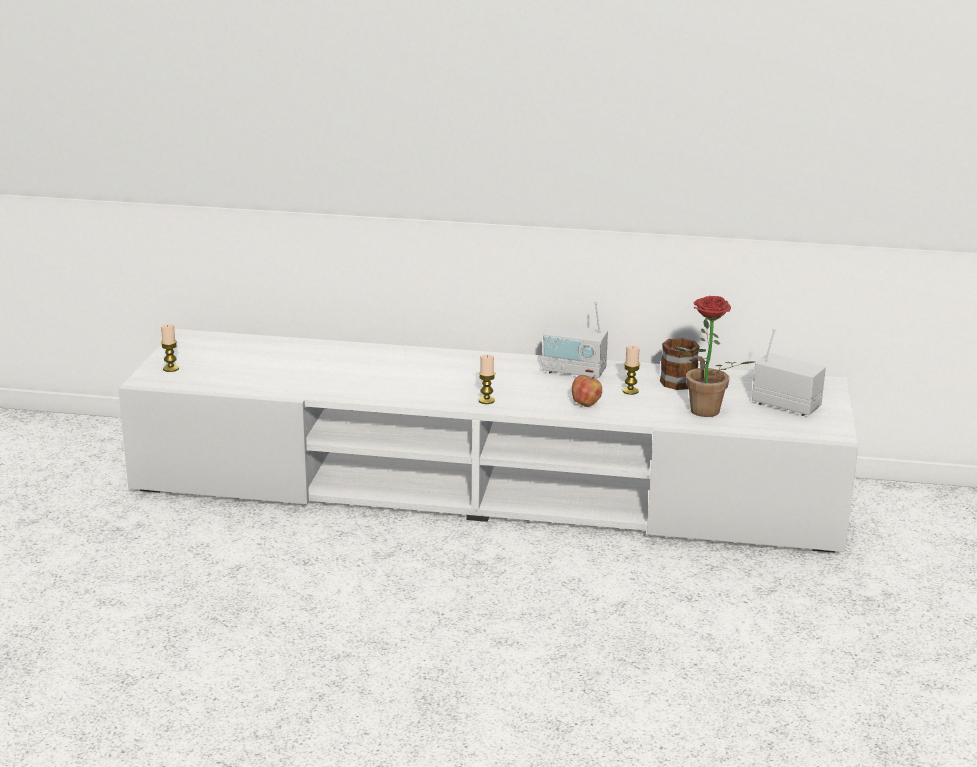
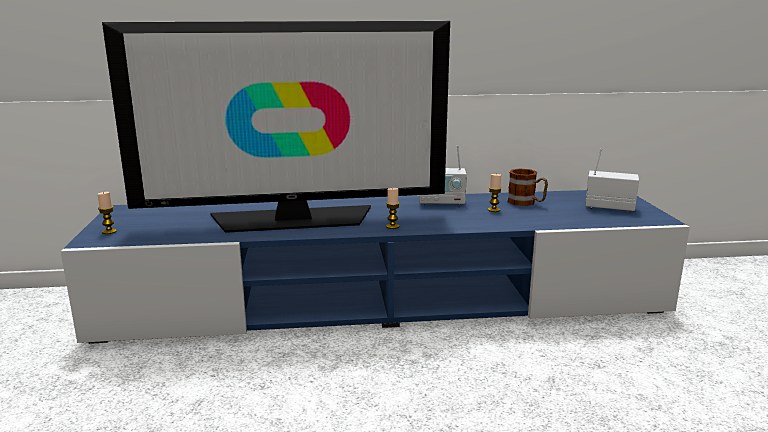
camera: 15 degrees left, 5 degrees down
(377, 376) = (293, 219): none -> television
(488, 488) = (385, 301): white tv stand -> blue tv stand
(585, 404) = (470, 221): apple -> none
(701, 413) = (559, 218): potted plant -> none

